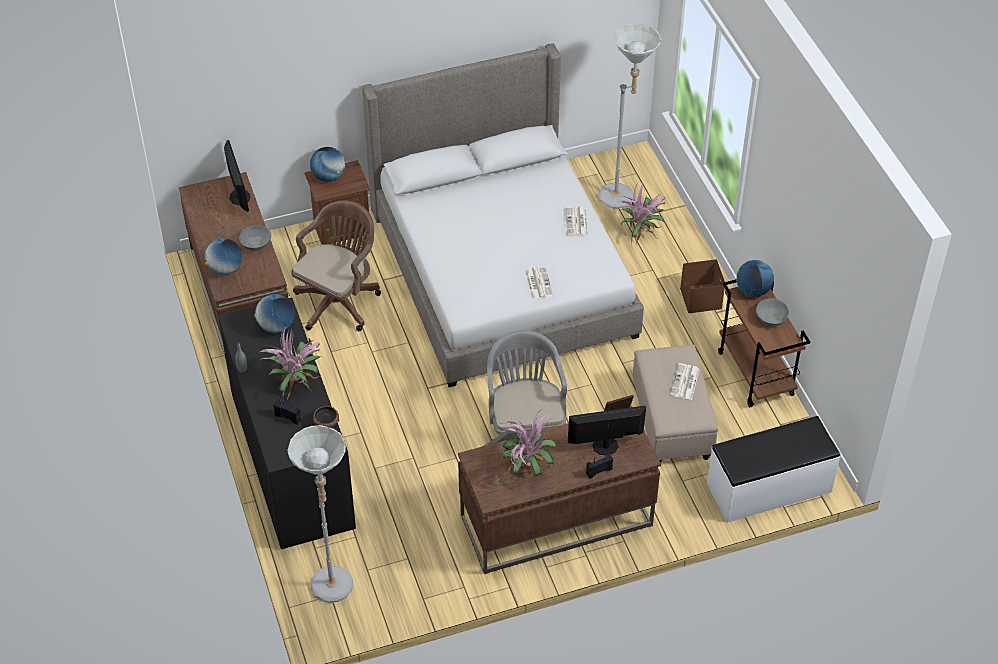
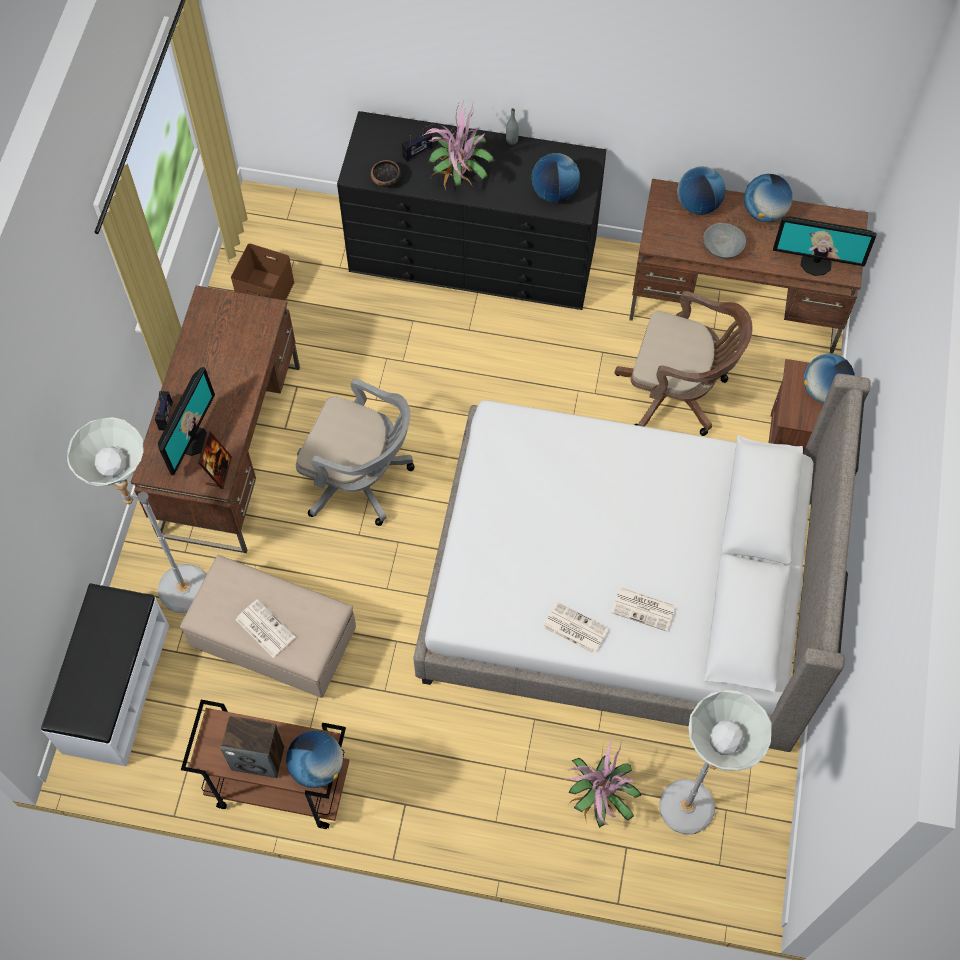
camera: 120 degrees right, 15 degrees up
(211, 235) = (764, 212): none -> globe
(334, 593) = (287, 223): grey floor lamp -> grey floor lamp (173, 586)
(339, 301) = (677, 394): brown office chair -> brown office chair turned 45 degrees counterclockwise
(527, 467) = (221, 352): potted plant -> none
(538, 283) = (495, 524): newspaper -> newspaper (644, 609)
(702, 298) = (438, 801): brown storage box -> brown storage box (264, 292)
(770, 318) = (258, 757): grey bowl -> speaker

